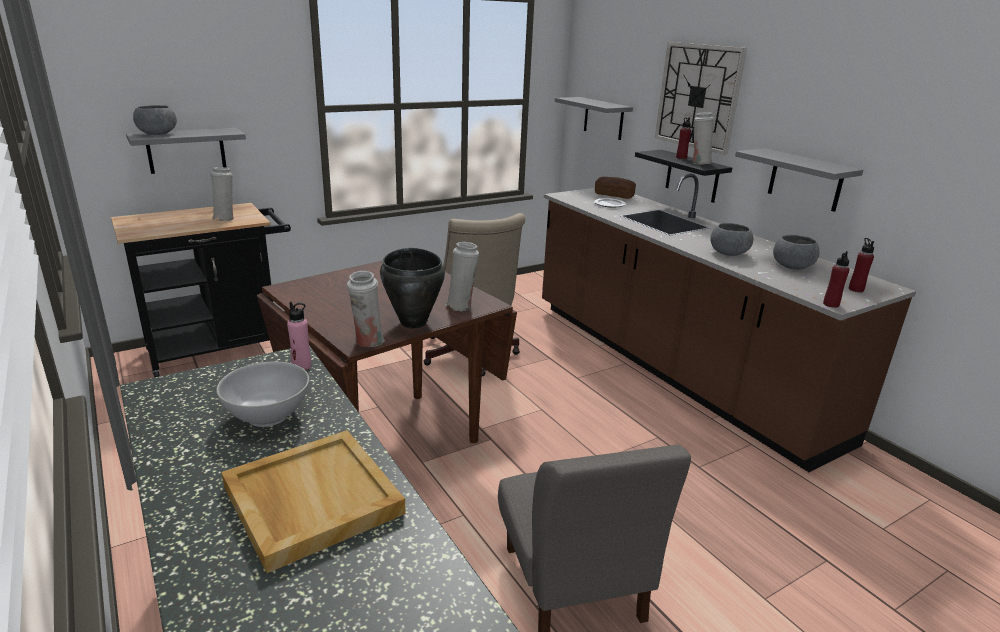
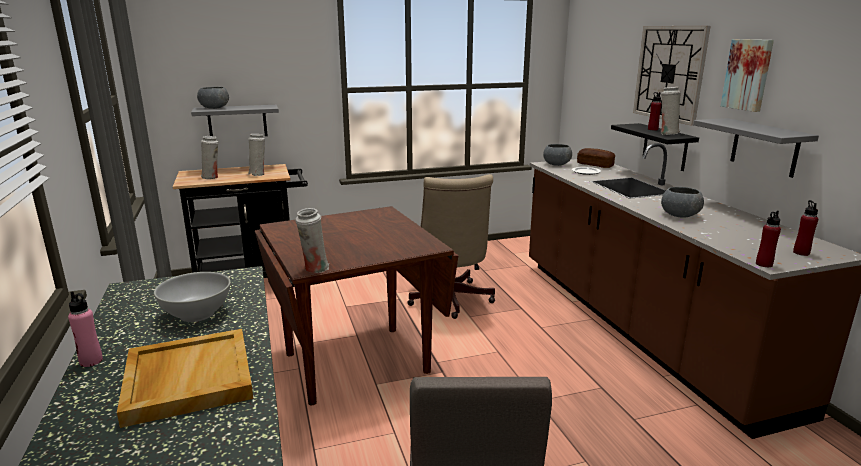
camera: 15 degrees right, 5 degrees down
(302, 366) = (246, 281): pink bottle -> pink bottle (91, 361)
(414, 322) = (361, 257): black cooking pot -> none
(461, 306) = (409, 247): white vase -> white vase (212, 177)
(603, 118) = (593, 97): grey shelf -> none
(789, 103) = (748, 74): none -> picture
(792, 266) = (741, 229): grey bowl -> grey bowl (556, 164)

